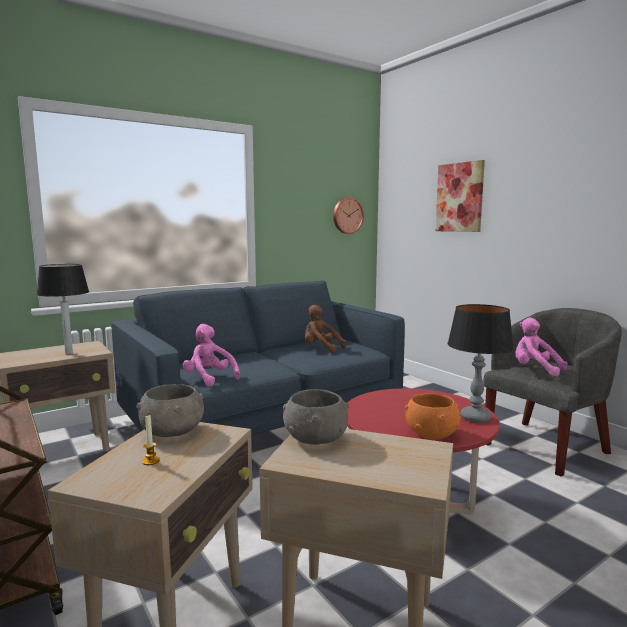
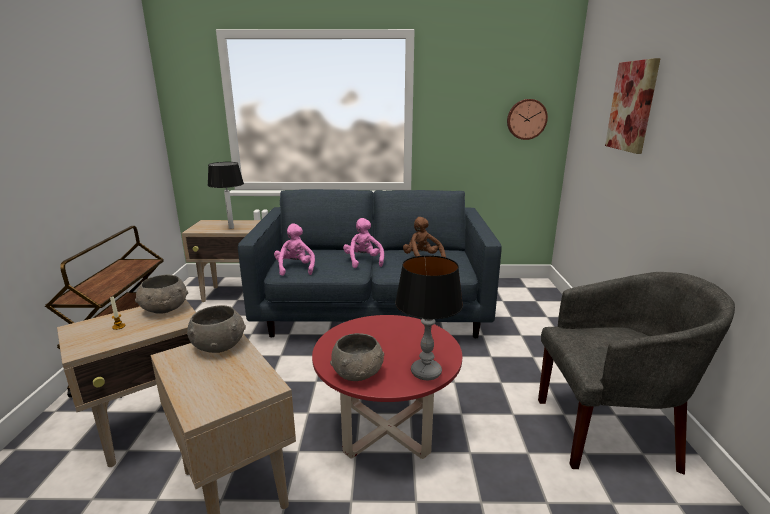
camera: 35 degrees right, 10 degrees up
(432, 434) = (358, 373): orange bowl -> grey bowl
(535, 370) = (592, 342): pink plush toy -> pink plush toy (363, 261)

